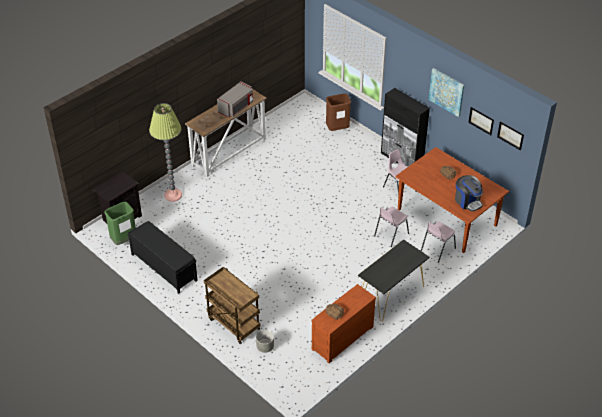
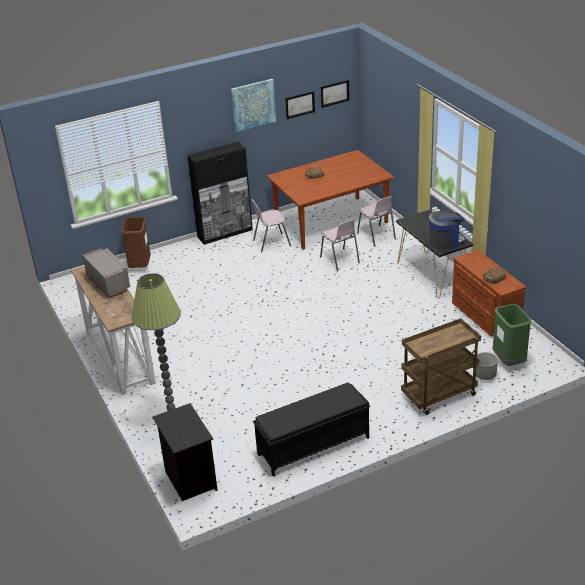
camera: 70 degrees left, 10 degrees down
(124, 240) = (239, 481): green trash can -> green trash can (508, 361)
(467, 201) = (362, 172): coffee machine -> coffee machine (445, 241)

